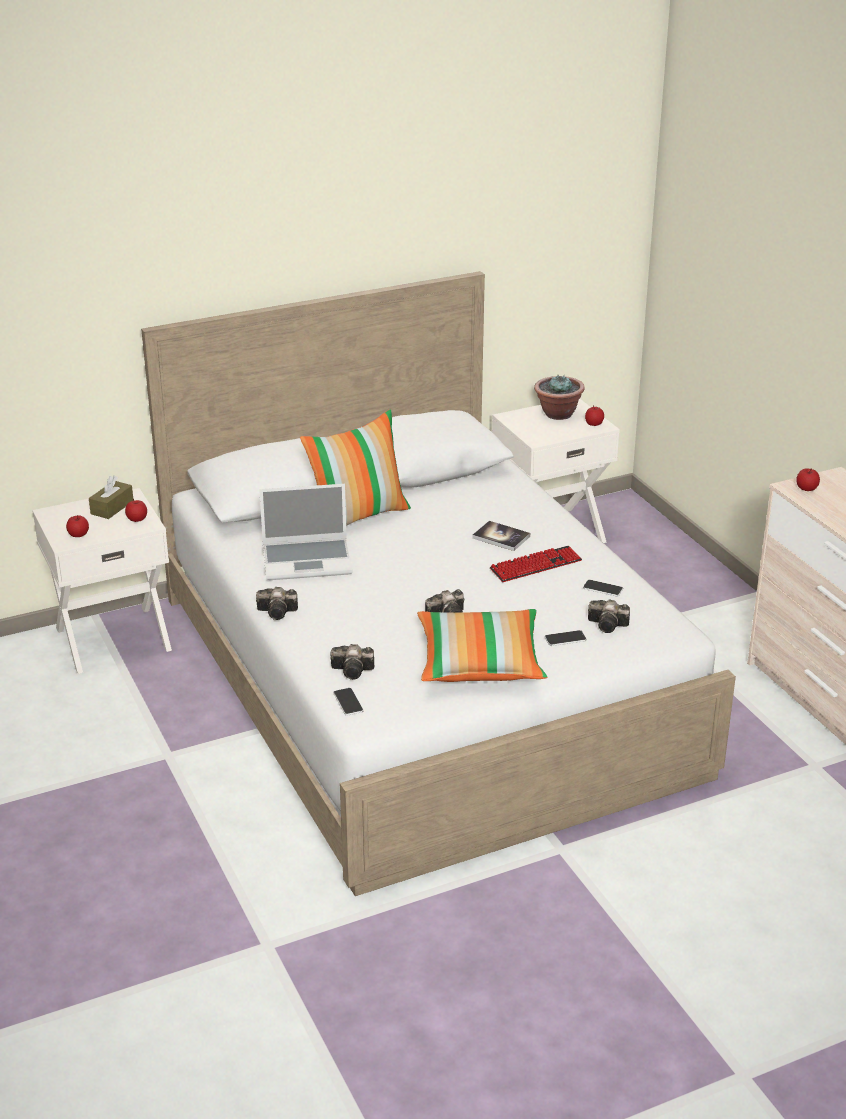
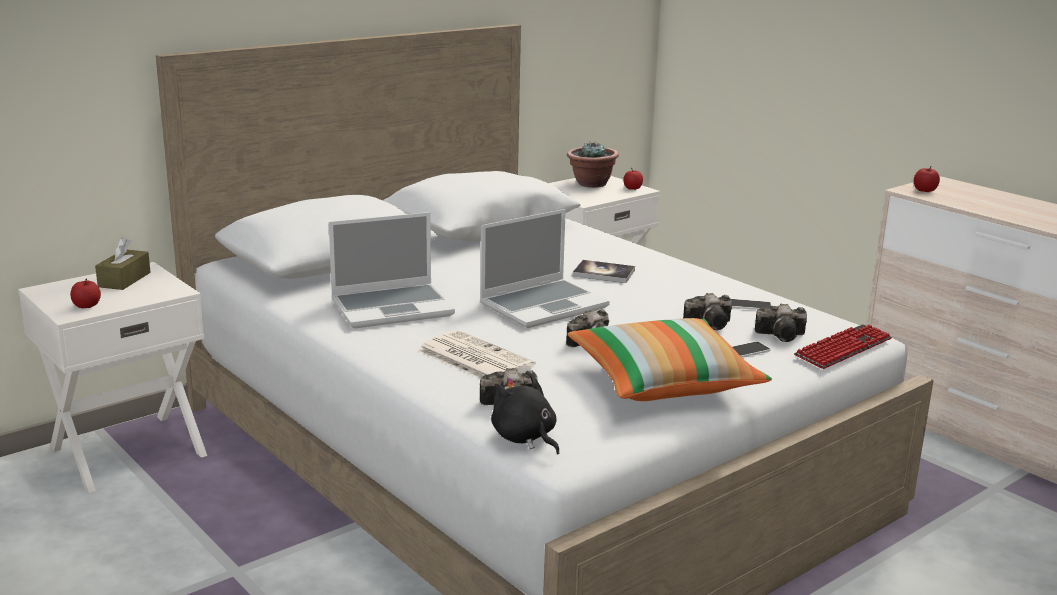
camera: 15 degrees left, 10 degrees down
(137, 519) = (160, 287): apple -> none
(279, 612) = (382, 356): camera -> camera (711, 324)
(346, 622) = (473, 358): none -> newspaper
(348, 702) = (525, 438): phone -> black plush toy
(358, 516) = (431, 267): pillow -> none
(430, 570) = (544, 305): none -> laptop
(535, 565) = (659, 292): keyboard -> keyboard (843, 348)

